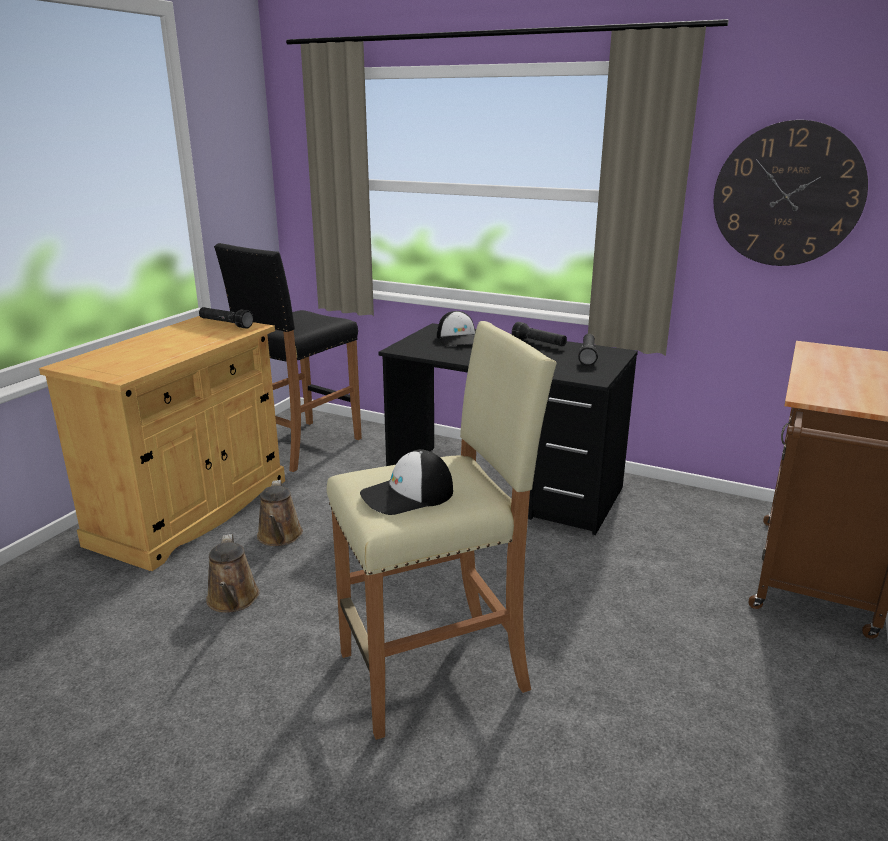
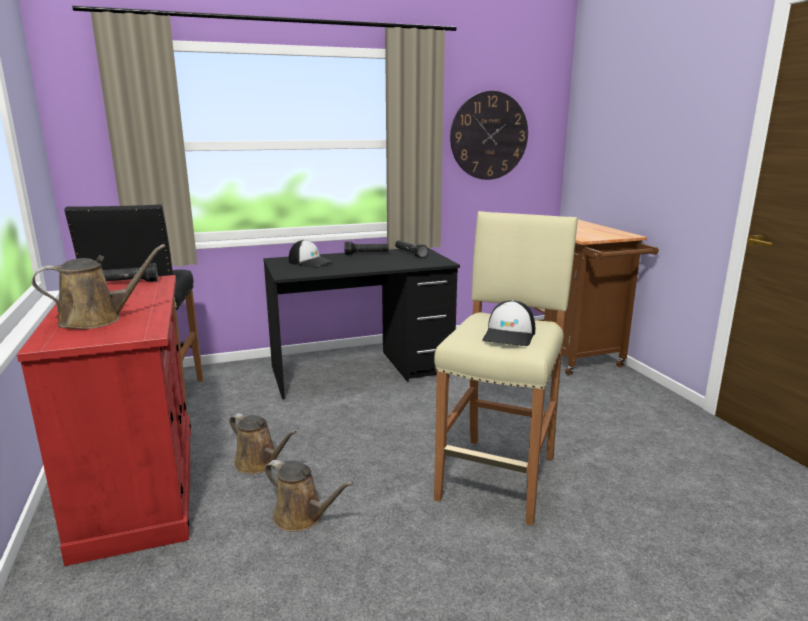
camera: 45 degrees left, 5 degrees down
(130, 354) = (97, 319): none -> brown watering can
(191, 511) = (140, 485): beige cabinet -> red cabinet

